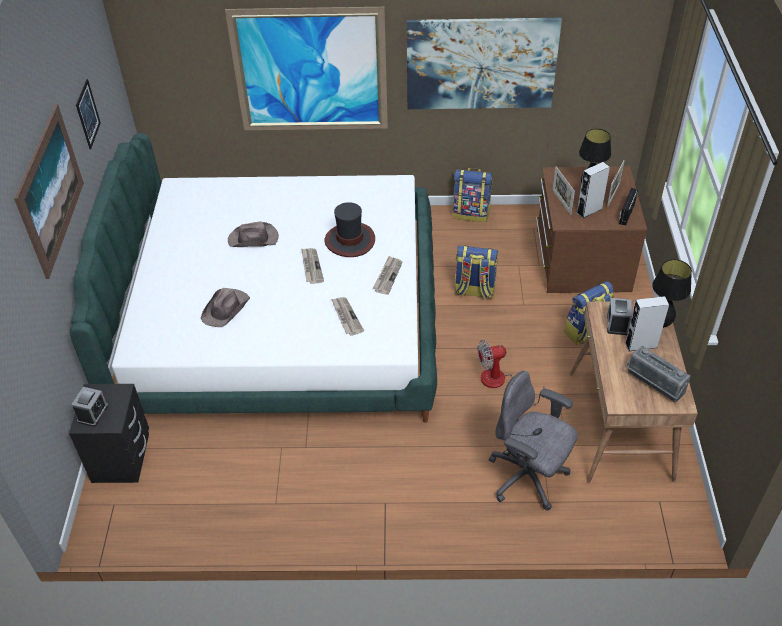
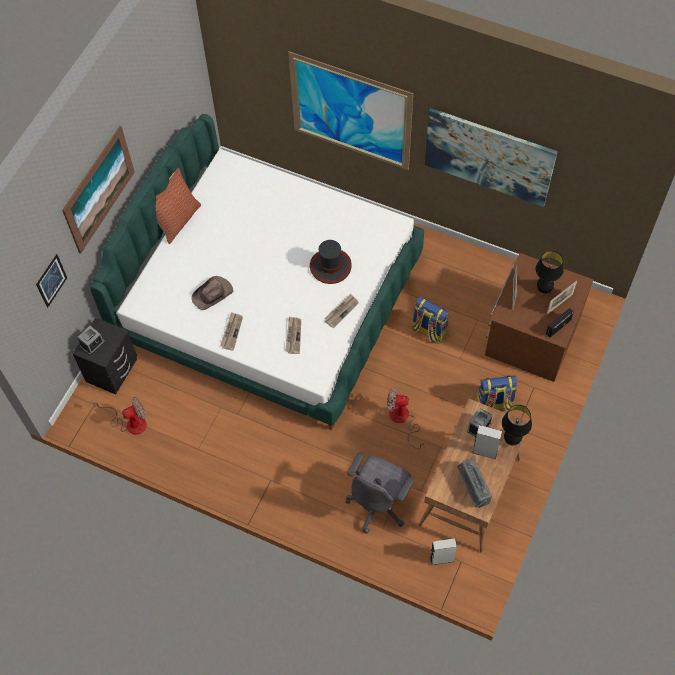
camera: 25 degrees right, 15 degrees up
(87, 114) = (154, 115): picture -> picture (51, 280)
(145, 253) = (177, 220): none -> pillow
(171, 507) = (129, 422): none -> fan
(254, 239) = (260, 237): brown hat -> none
(311, 266) = (290, 280): newspaper -> newspaper (231, 332)
(471, 213) = (468, 253): backpack -> none
(528, 478) = (379, 504): grey office chair -> grey office chair turned 120 degrees counterclockwise
(589, 210) = (530, 311): grey speaker -> grey speaker (441, 559)

